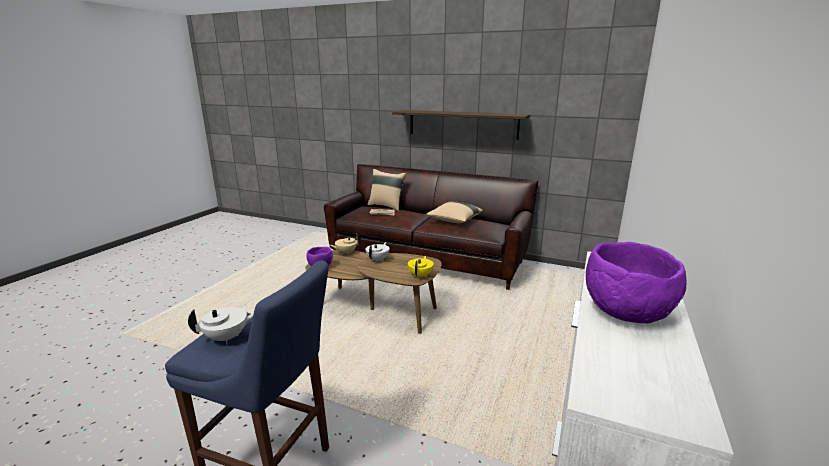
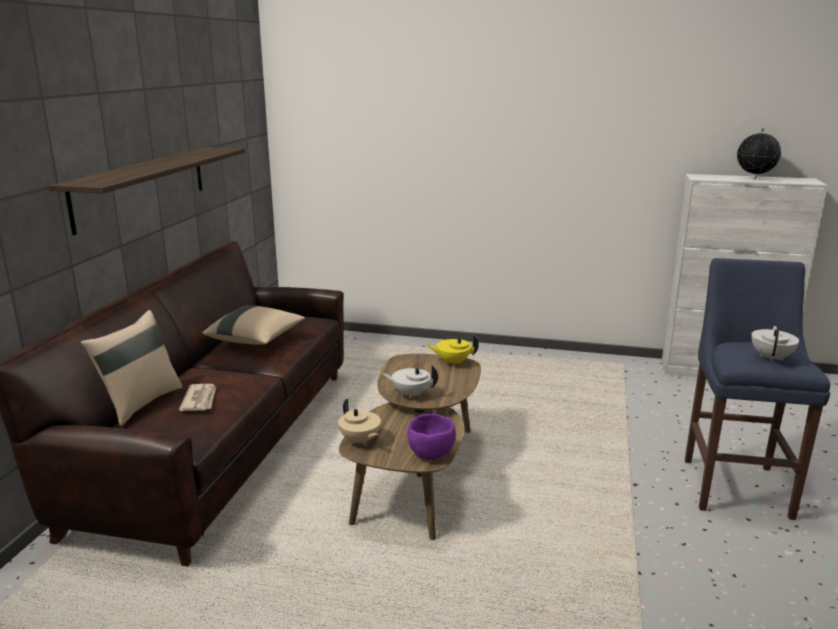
camera: 100 degrees left, 0 degrees up
(227, 338) = (771, 357): white teapot -> white teapot turned 60 degrees clockwise
(623, 312) = (754, 179): purple bowl -> globe

